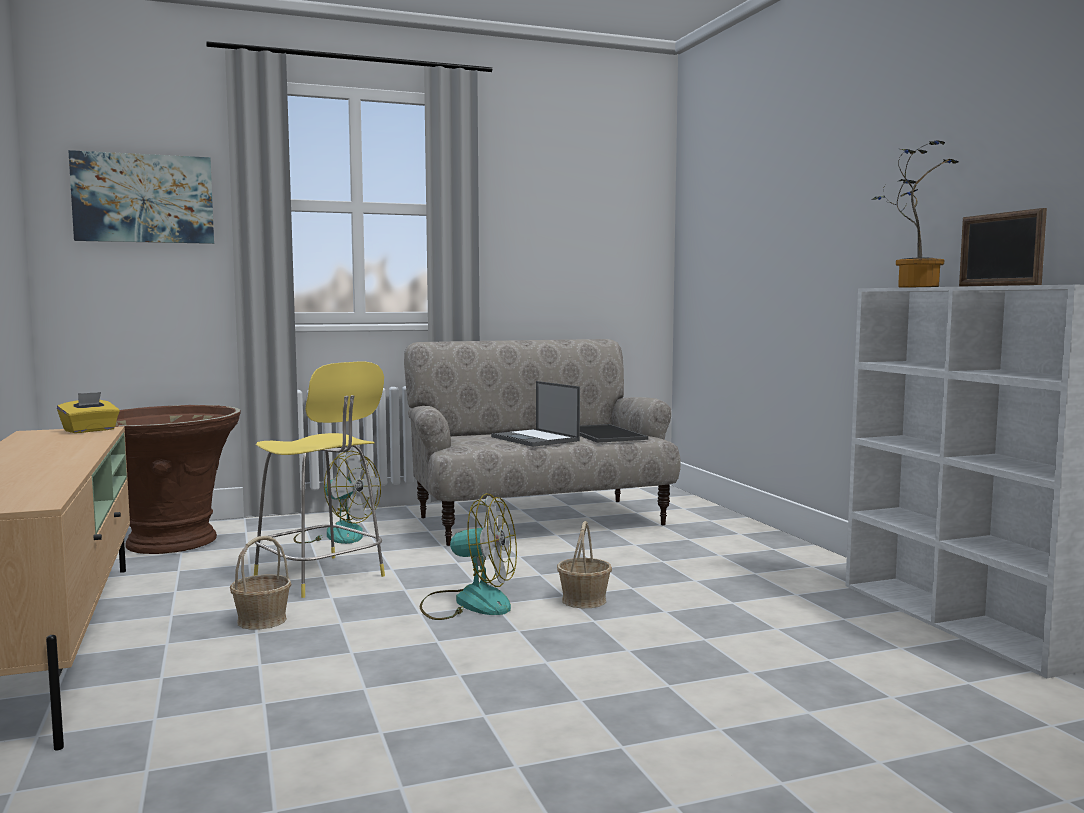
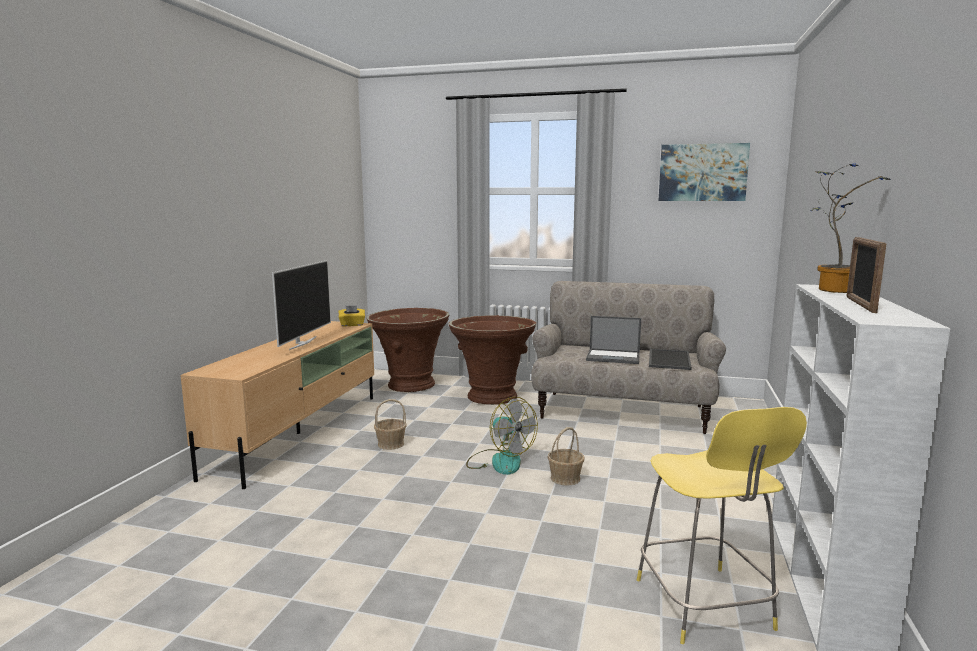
camera: 35 degrees right, 5 degrees up
(51, 457) = (302, 343): none -> television
(144, 198) = (416, 190): picture -> picture (702, 172)
(322, 577) = (449, 424): yellow stool -> yellow stool (705, 607)
(335, 534) = (492, 397): fan -> brown planter
(536, 439) = (614, 357): laptop -> laptop turned 75 degrees counterclockwise

